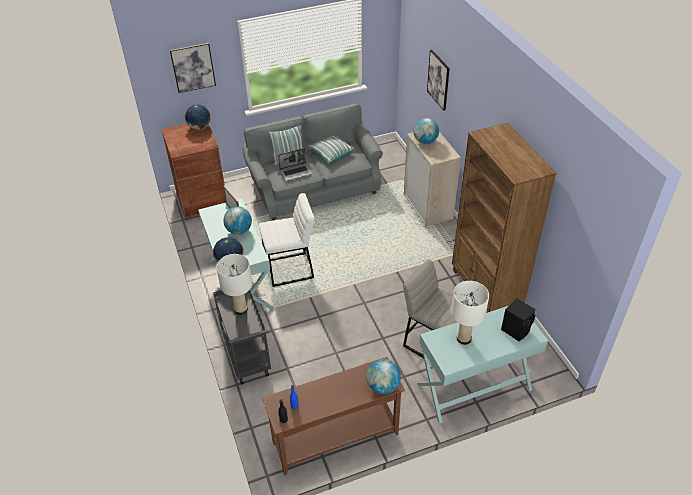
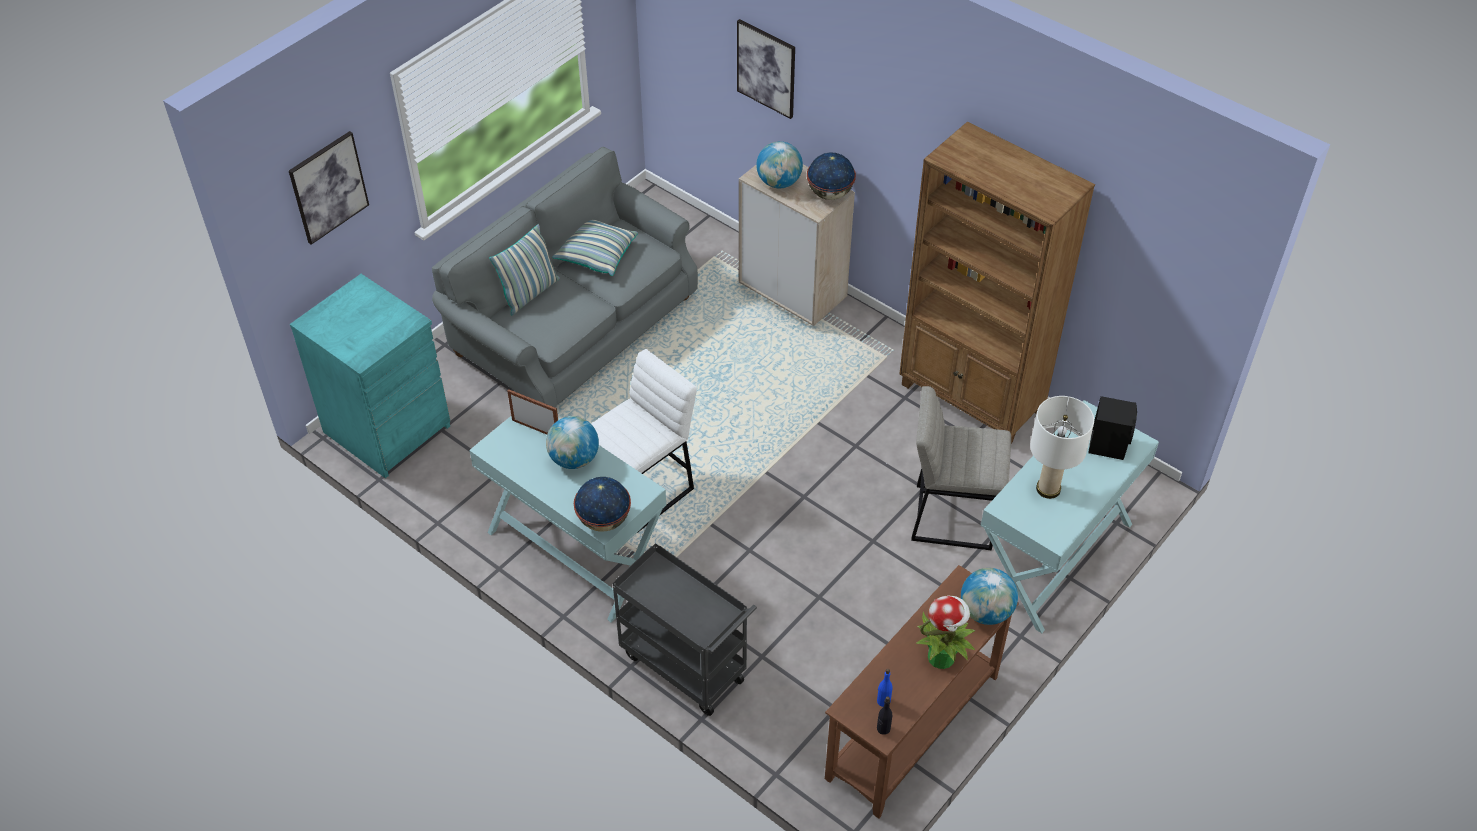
camera: 30 degrees left, 5 degrees up
(199, 127) = (362, 295): globe -> globe (829, 194)
(203, 201) = (388, 429): brown dresser -> turquoise dresser
(240, 309) = (673, 591): white table lamp -> none
(296, 172) = (562, 313): laptop -> none
(342, 398) = (942, 656): none -> potted plant

